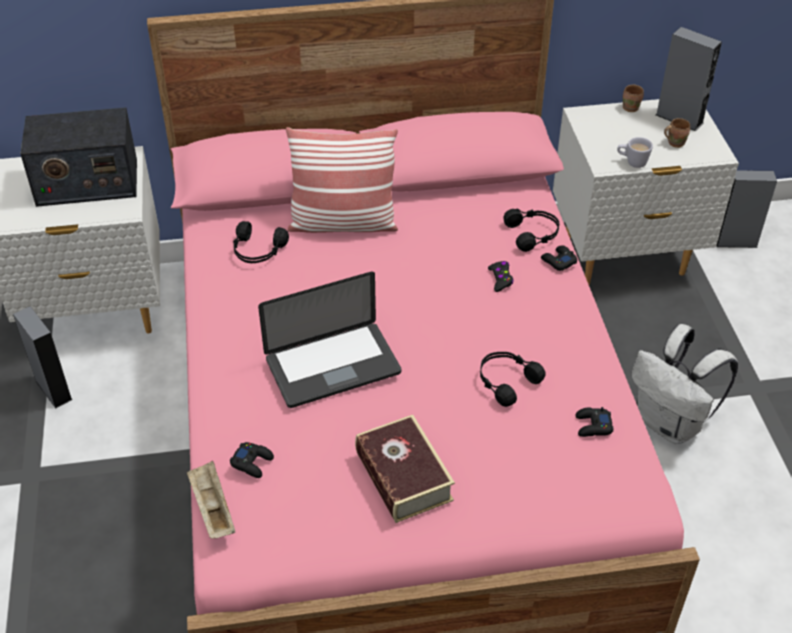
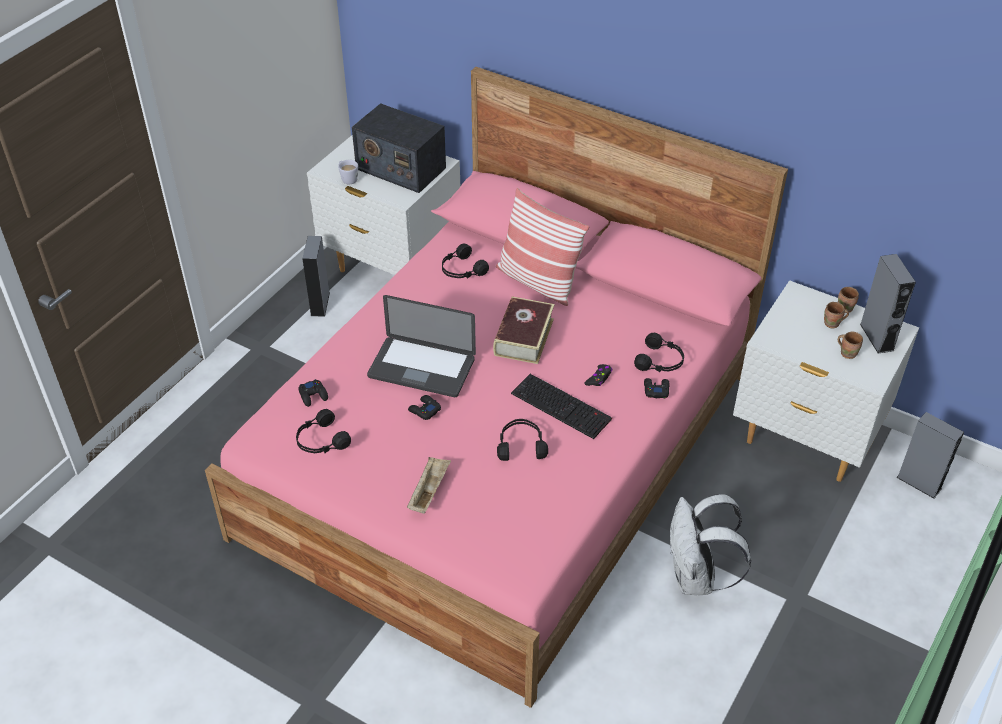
camera: 40 degrees right, 0 degrees up
(212, 508) = (268, 408): beige tray -> beige tray (429, 491)
(316, 503) = (321, 441): none -> black headphones
(403, 476) = (388, 459): book -> book (523, 337)
(500, 322) = (562, 406): none -> keyboard
(593, 426) = (543, 508): black game controller -> black game controller (424, 410)
(632, 162) = (791, 349): white mug -> white mug (347, 179)
(637, 126) = (832, 324): none -> brown mug

